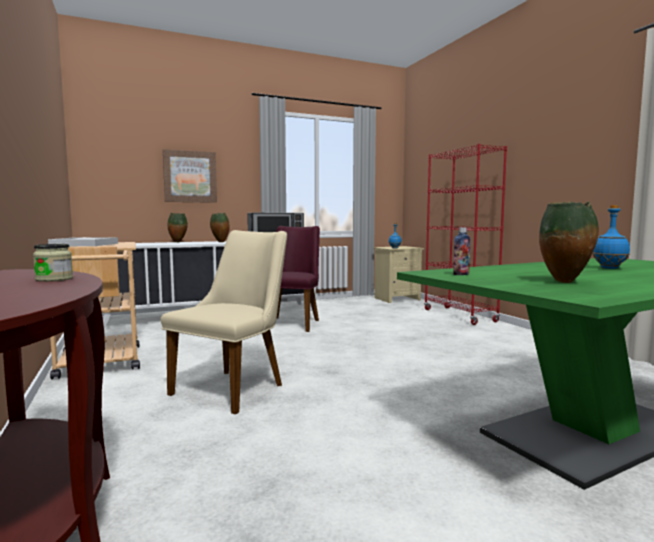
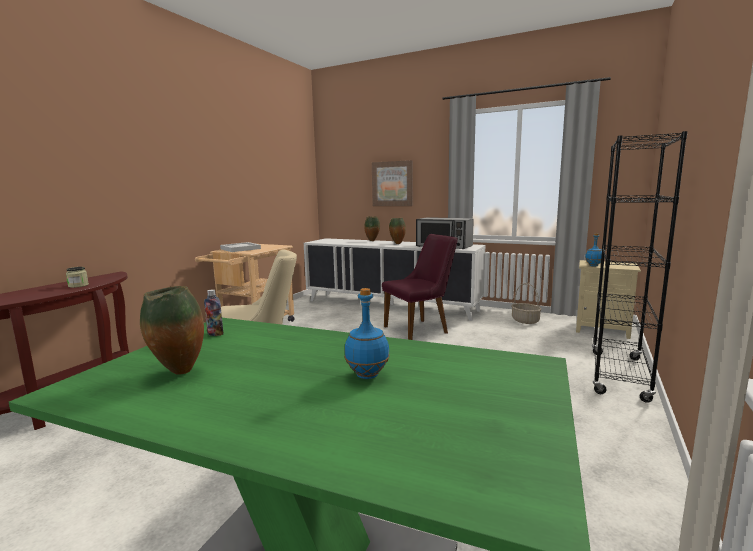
camera: 50 degrees right, 5 degrees up
(345, 303) = (525, 321): none -> basket
(459, 315) = (618, 375): red bookcase -> black bookcase

